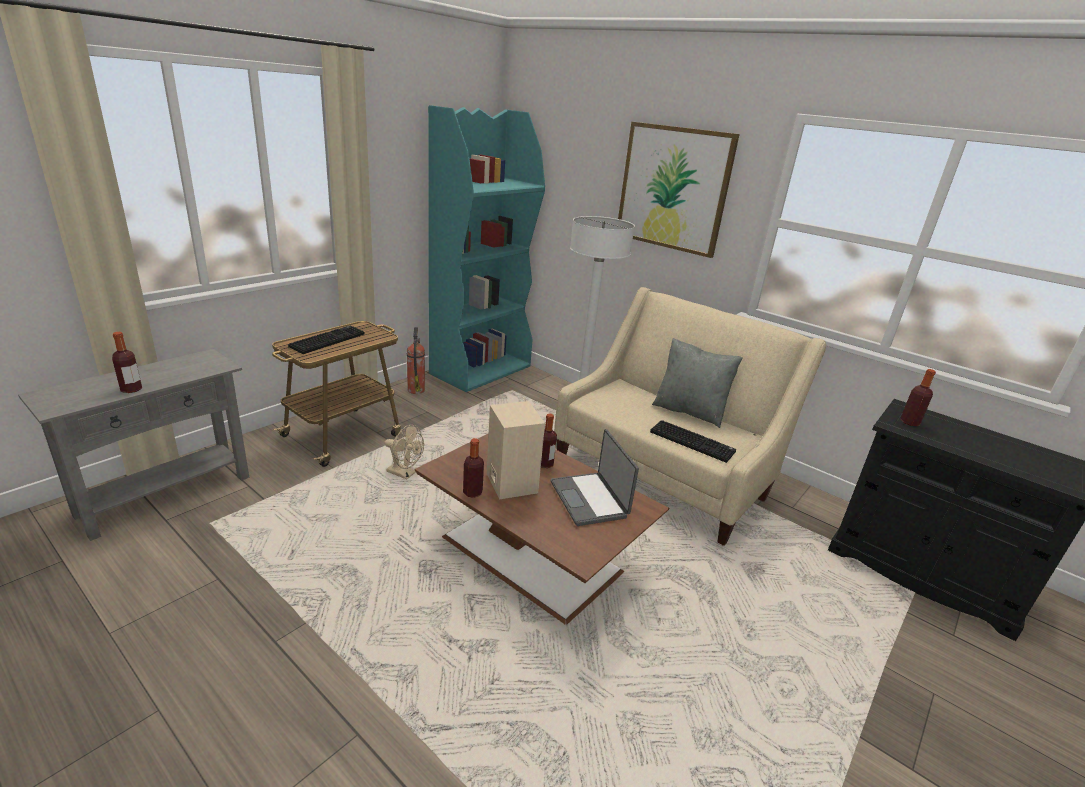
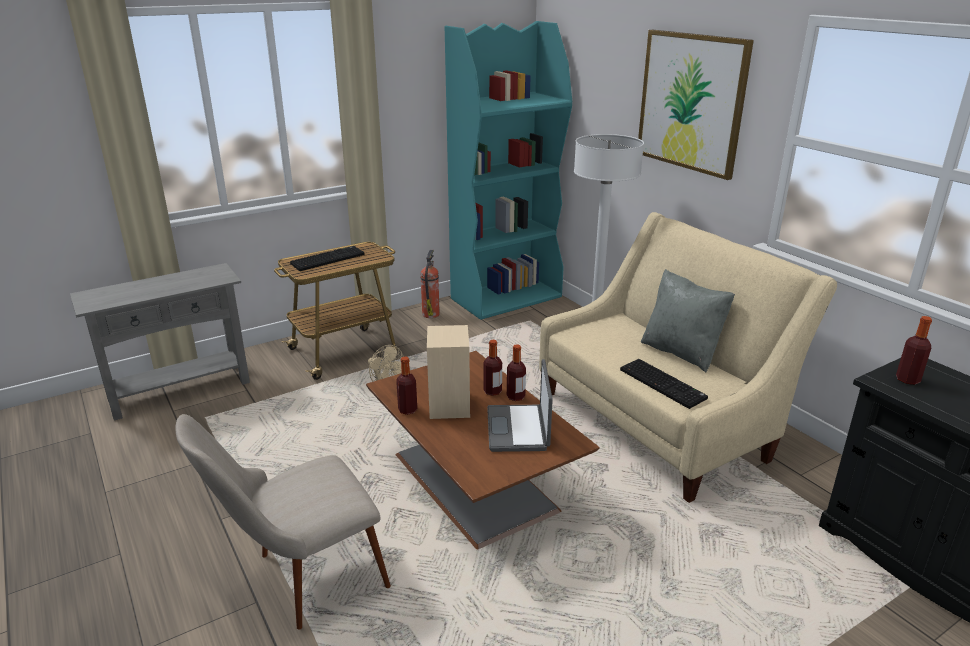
camera: 20 degrees right, 0 degrees up
(131, 389) = (148, 294): bottle -> bottle (515, 397)
(399, 697) = (301, 580): none -> beige chair

